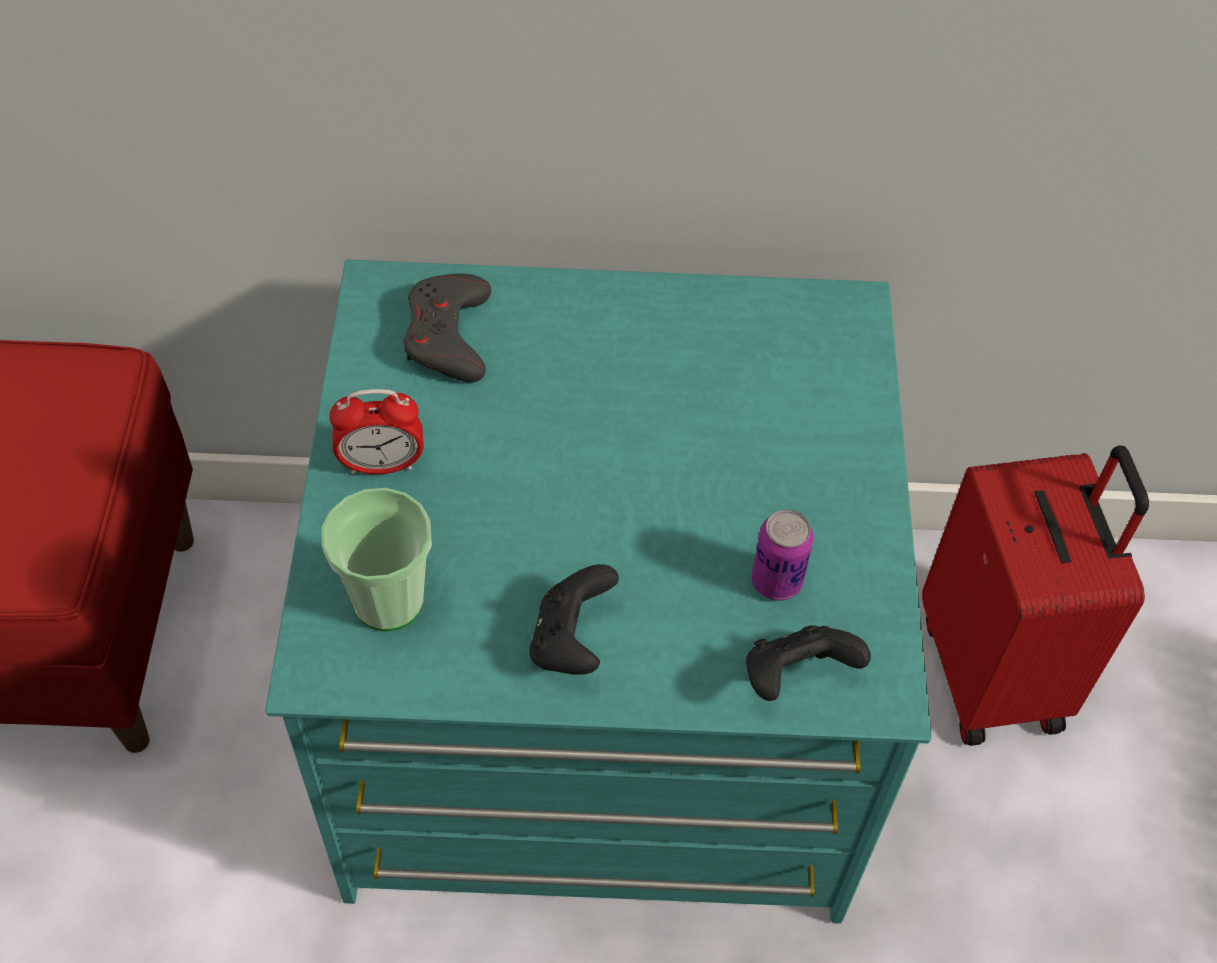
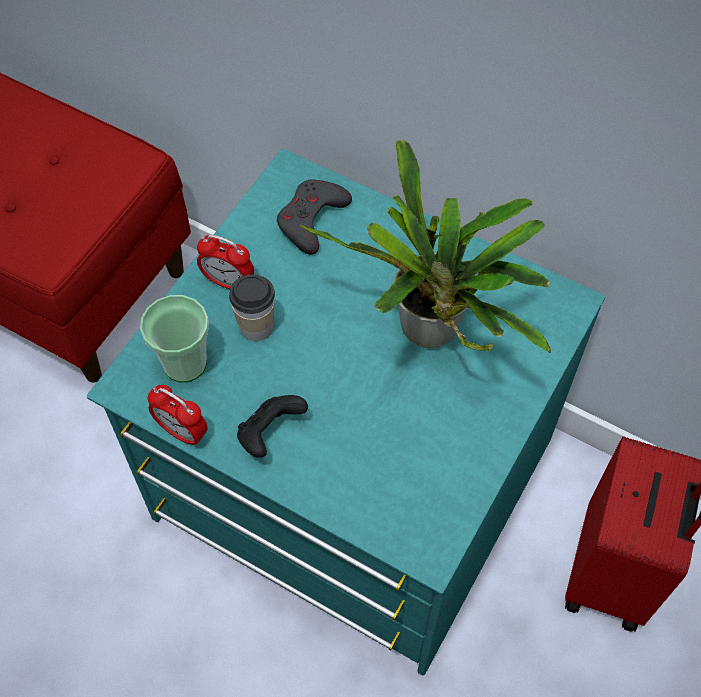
camera: 30 degrees right, 5 degrees up
(444, 695) = (182, 431): none -> alarm clock
(461, 507) = (256, 327): none -> cup
(706, 419) = (432, 335): none -> potted plant
(776, 581) = (410, 454): can -> none
(795, 677) = (385, 516): black game controller -> none

